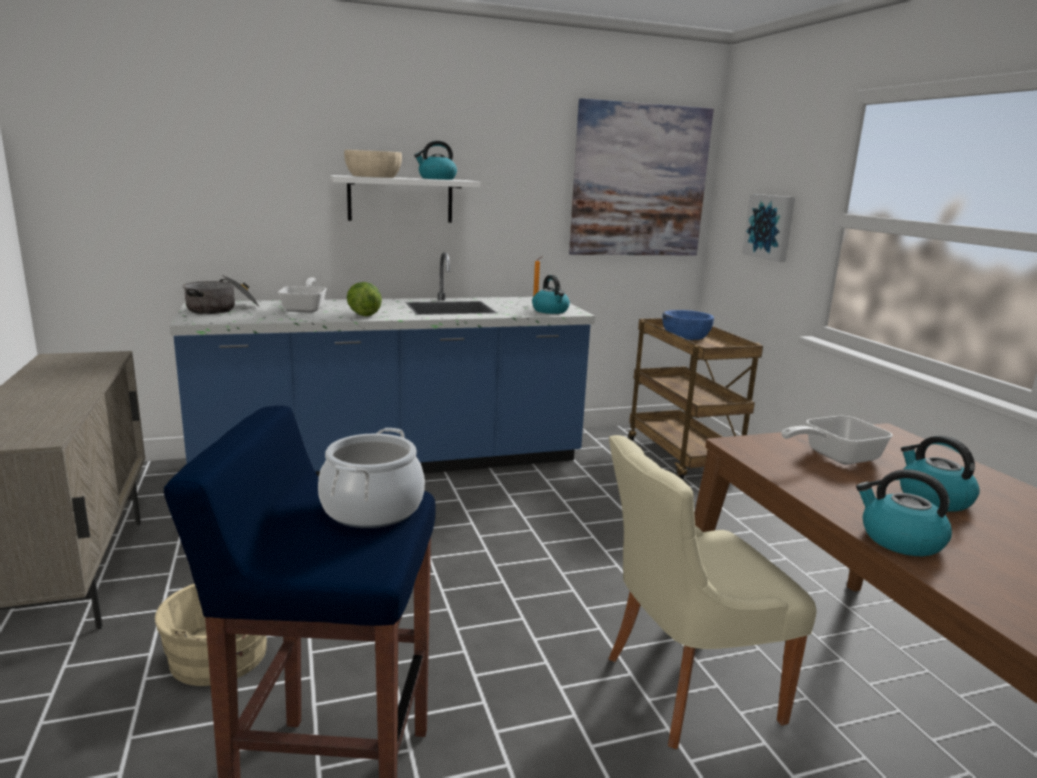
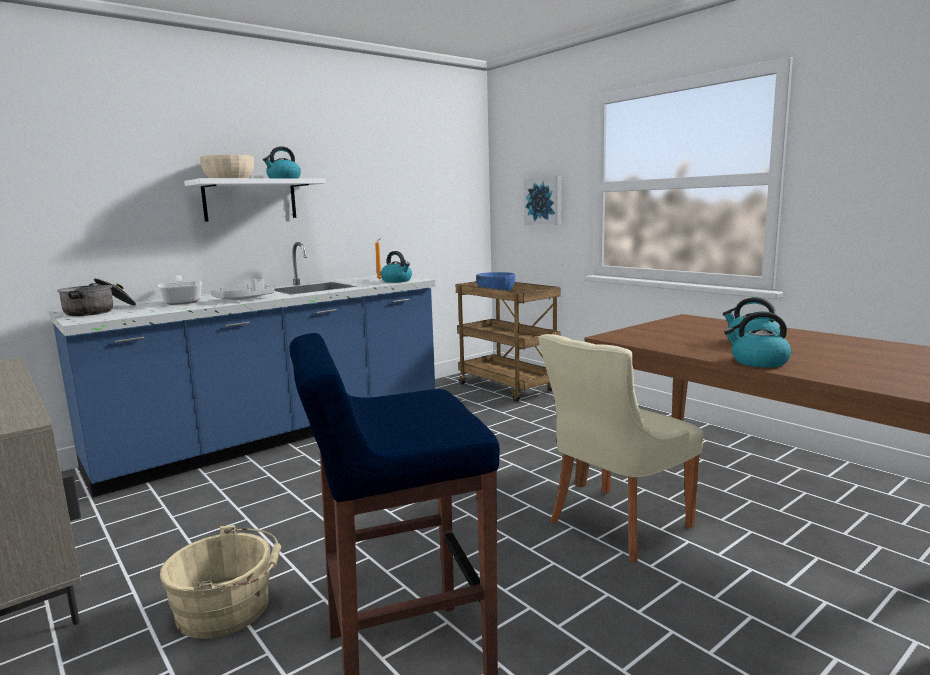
camera: 20 degrees left, 5 degrees down
(363, 314) = (244, 299): lettuce -> grey tray
(373, 509) = (418, 402): cooking pot -> none
(639, 181) = (437, 176): picture -> none
(834, 456) = (673, 333): frying pan -> none

